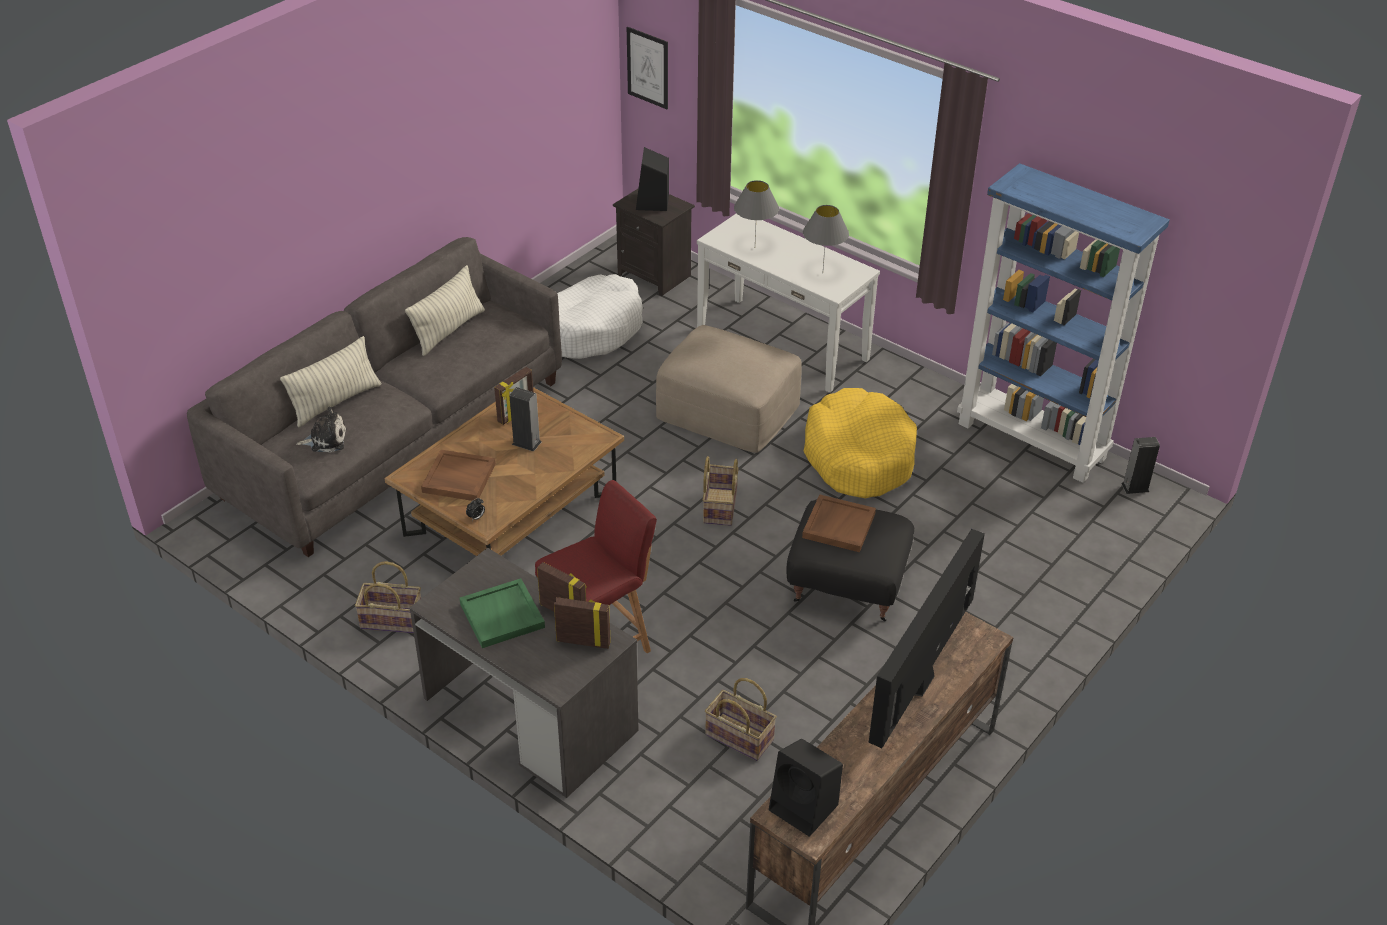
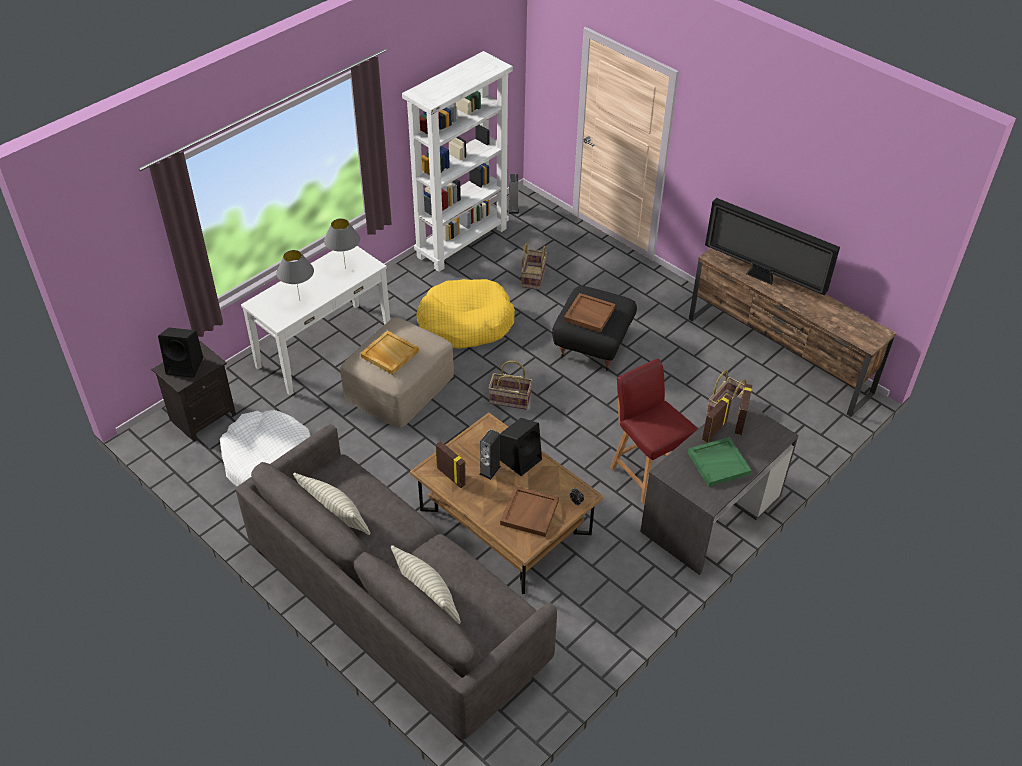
camera: 85 degrees left, 5 degrees up
(326, 440) = (480, 601): plush toy -> none
(392, 619) = (619, 598): basket -> basket (533, 277)
(648, 68) = (105, 286): picture -> none
(716, 350) = (389, 354): none -> beige tray
(805, 808) = (861, 333): black speaker -> black speaker (521, 459)
(1033, 441) = (462, 242): blue bookcase -> white bookcase

